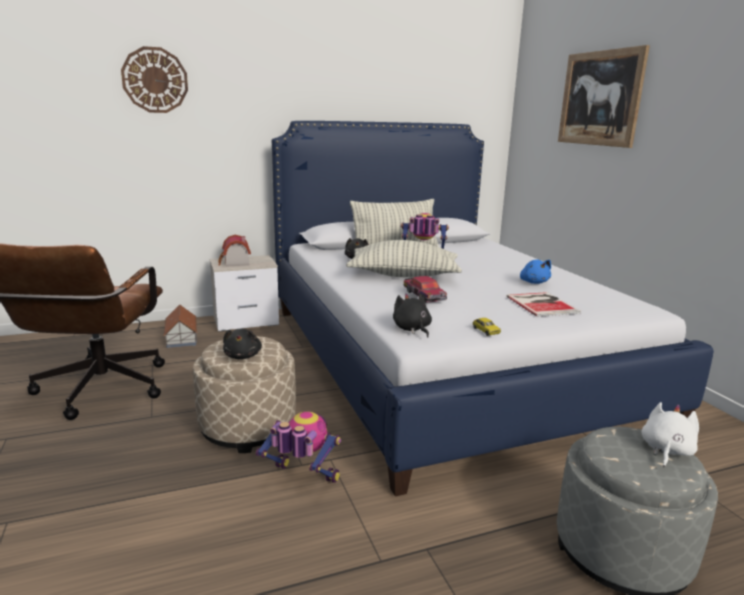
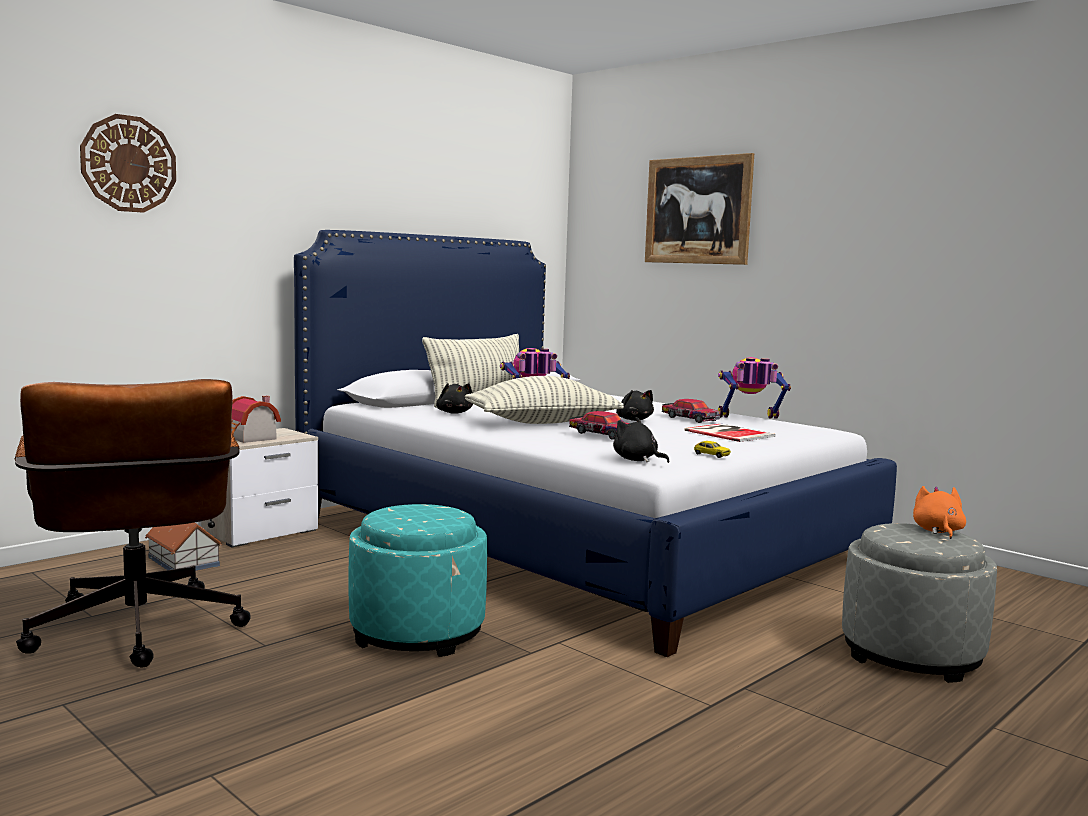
camera: 25 degrees left, 10 degrees down
(243, 356) = (432, 521): black plush toy -> black plush toy (633, 420)
(247, 427) = (417, 632): beige ottoman -> turquoise ottoman
(302, 478) = (547, 663): toy robot -> toy robot (750, 419)
(533, 282) = (690, 419): blue plush toy -> toy car
(666, 450) = (937, 531): white plush toy -> orange plush toy

